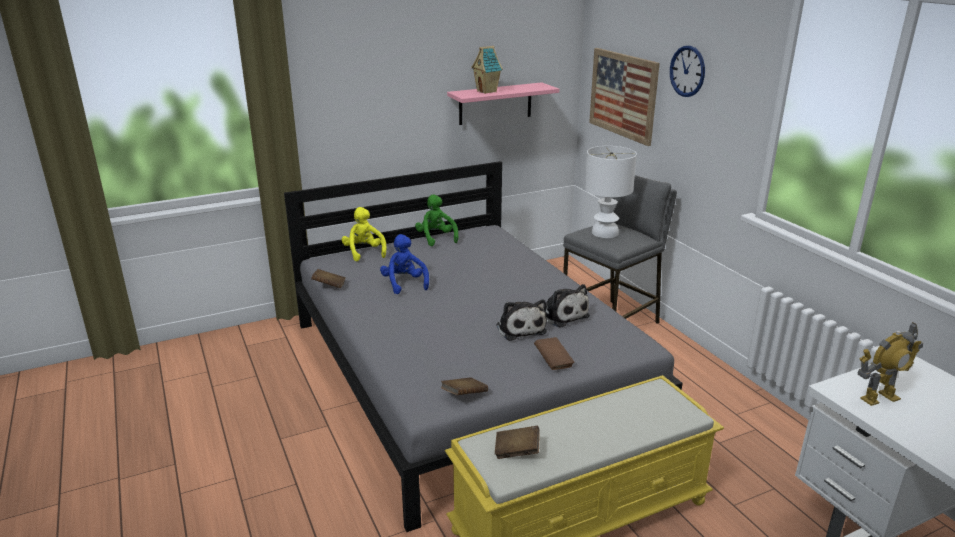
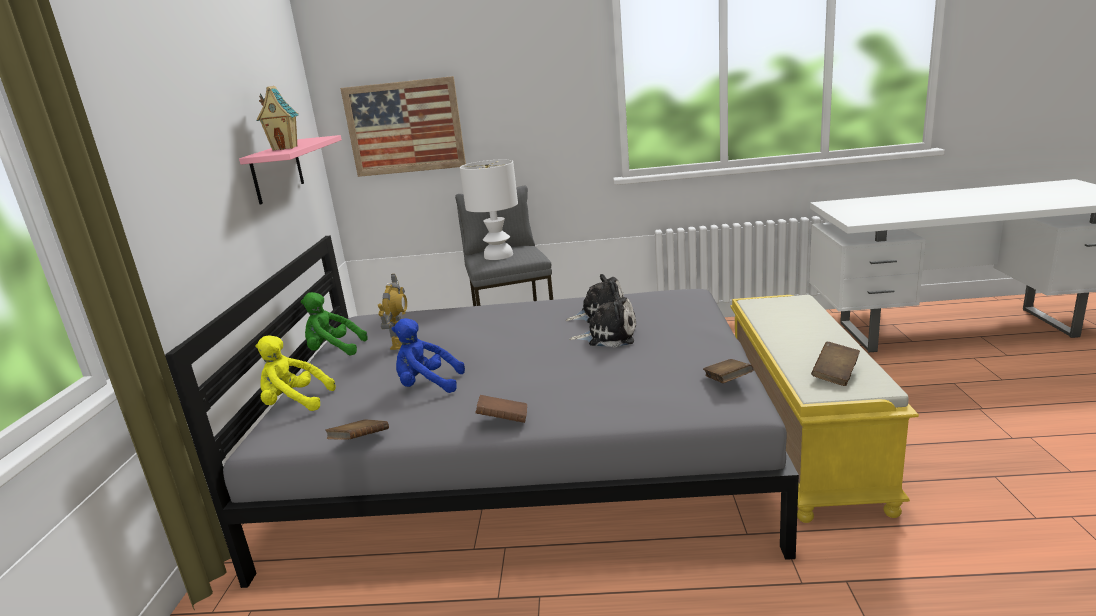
camera: 60 degrees left, 5 degrees down
(553, 362) = (690, 330): brown book -> brown book (503, 421)
(687, 71) = (497, 73): wall clock -> none
(879, 398) = (870, 215): toy robot -> toy robot (400, 343)

